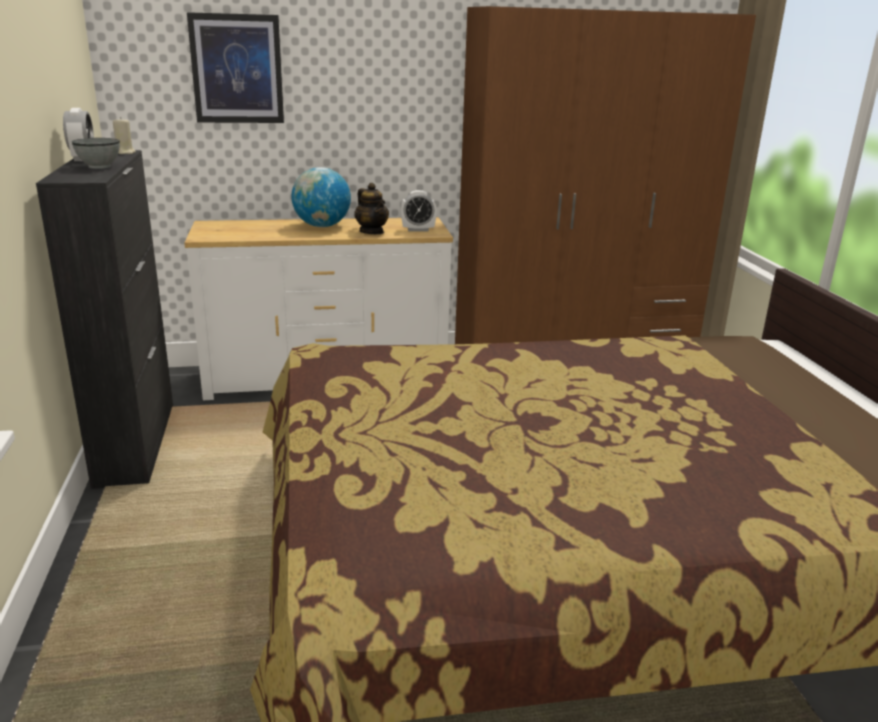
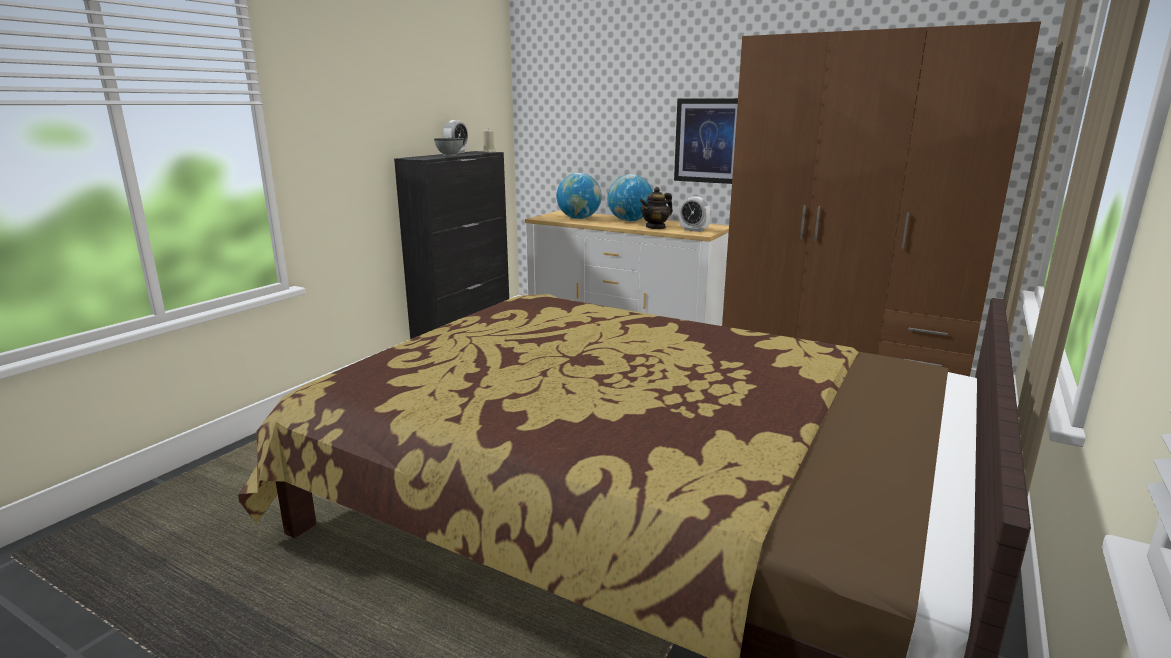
camera: 40 degrees right, 5 degrees down
(237, 69) = (594, 101): picture -> picture (708, 141)
(254, 231) = (579, 218): none -> globe
(372, 232) = (656, 227): teapot -> teapot turned 45 degrees clockwise

